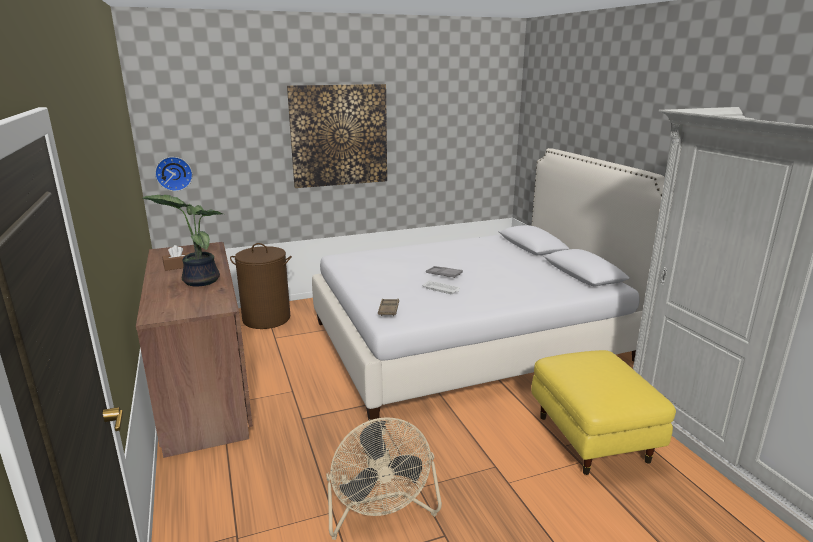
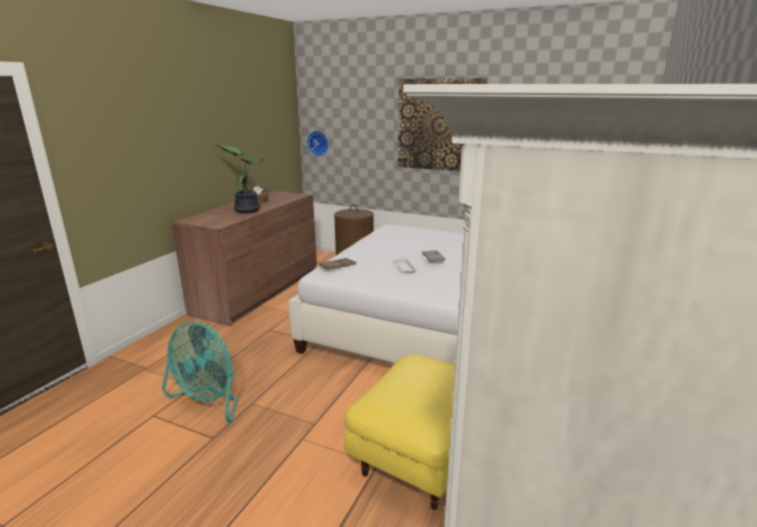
camera: 45 degrees right, 0 degrees up
(376, 511) = (210, 399): beige fan -> turquoise fan

